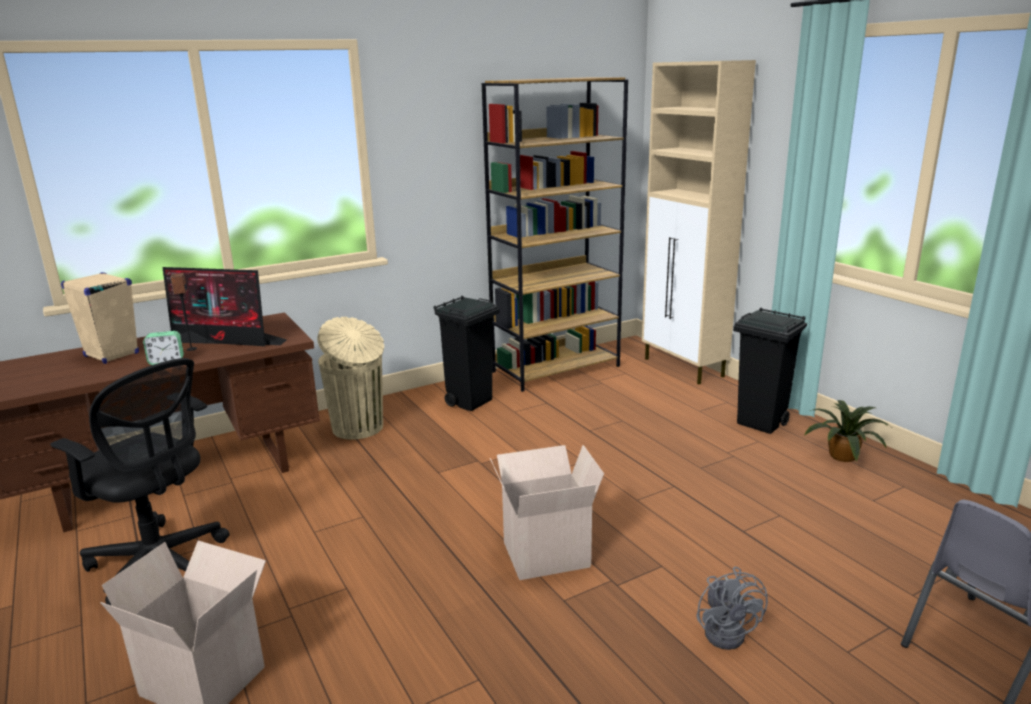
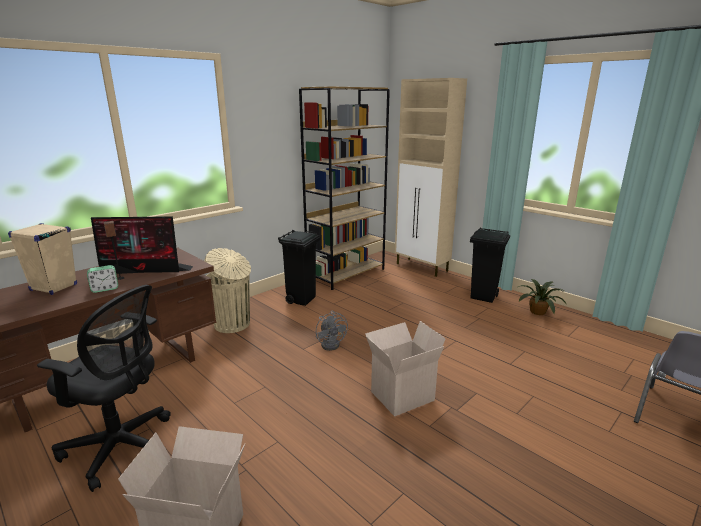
camera: 15 degrees left, 0 degrees up
(728, 631) = (538, 430): grey fan -> grey fan (332, 344)

